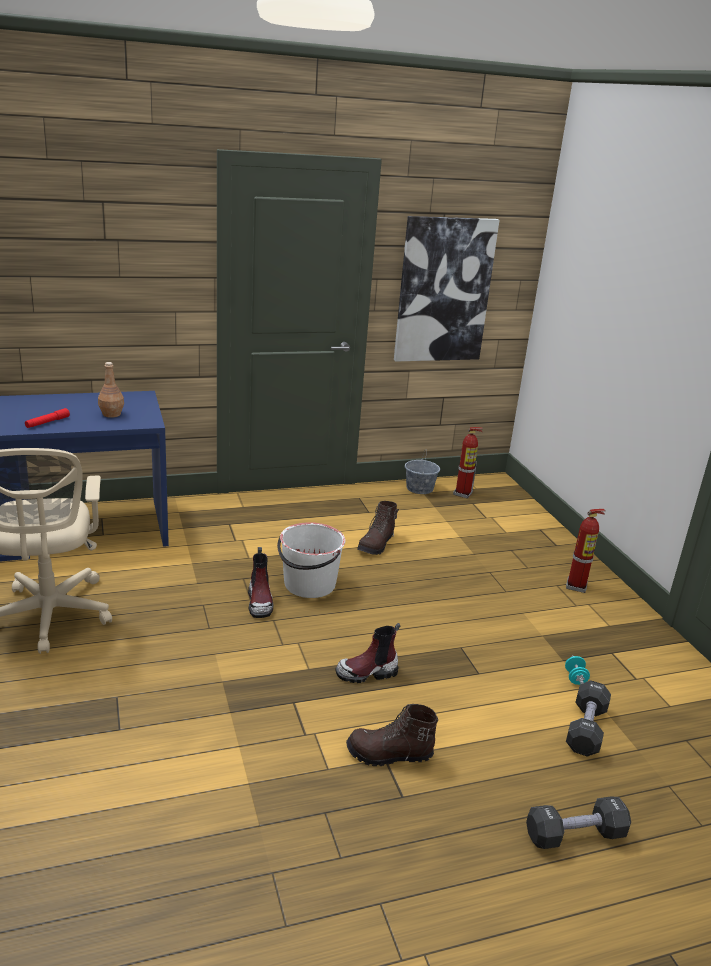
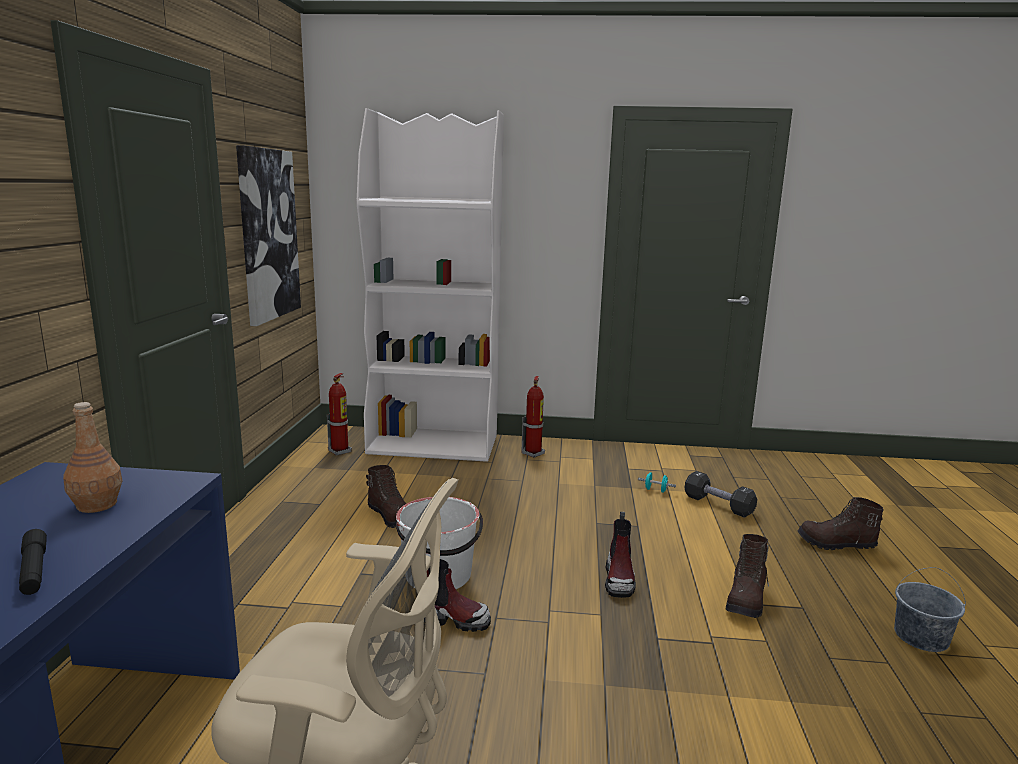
camera: 65 degrees left, 10 degrees down
(47, 422) = (34, 570): red flashlight -> black flashlight
(419, 488) = (303, 466): grey bucket -> grey bucket (920, 637)
(528, 530) = (434, 444): none -> white bookcase
(575, 835) = (836, 544): black dumbbell -> brown boot

